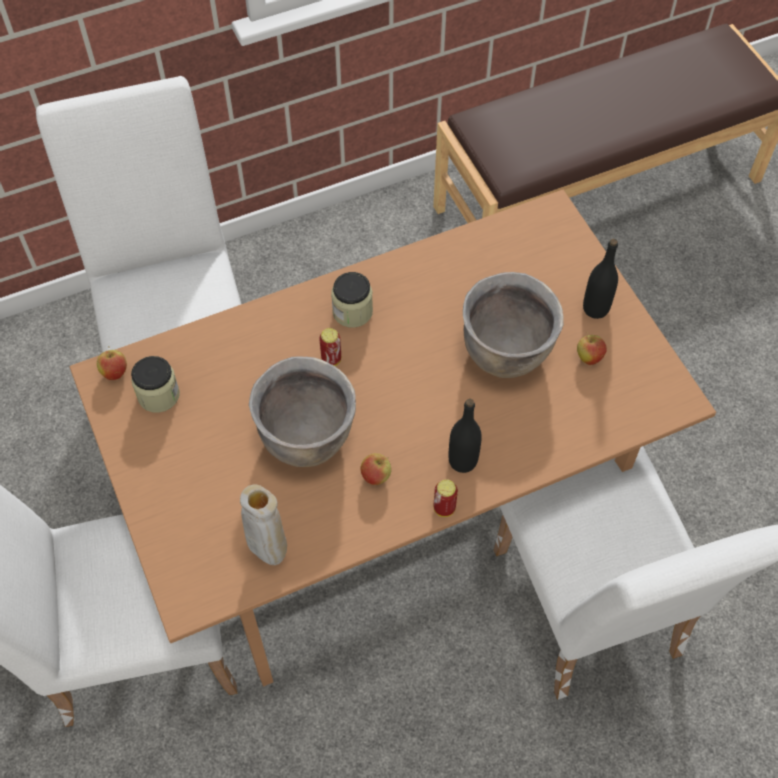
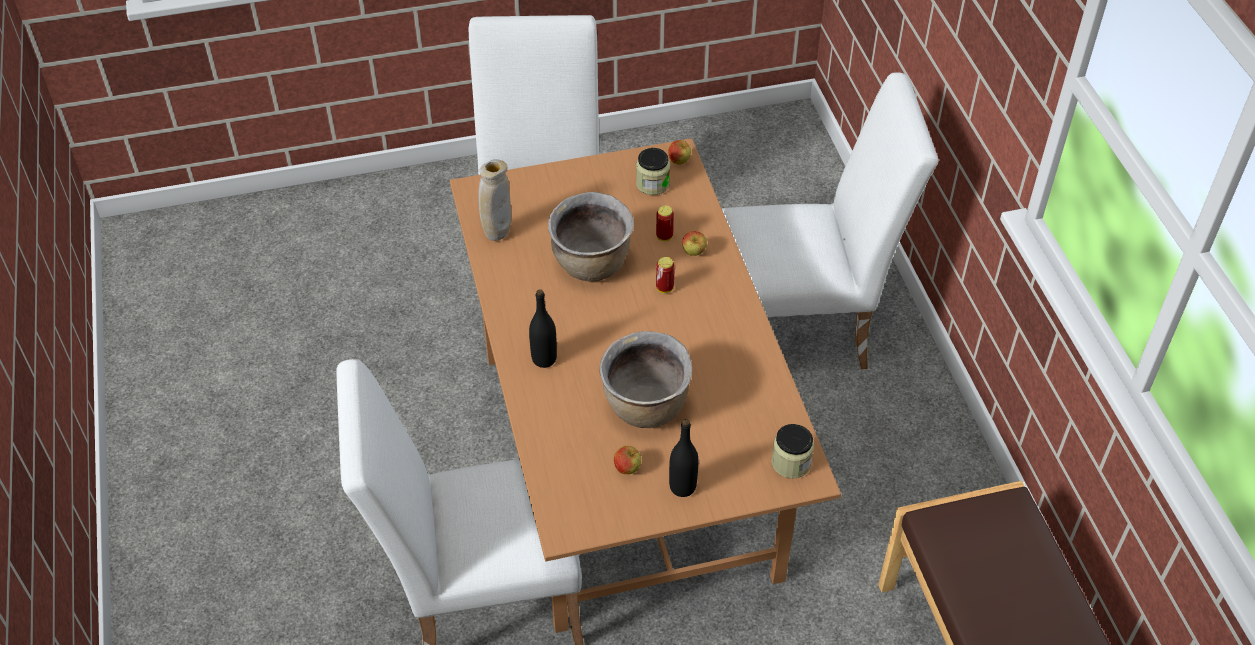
camera: 100 degrees right, 10 degrees down
(352, 311) = (712, 307): jar -> jar (791, 463)
(376, 477) = (545, 302): apple -> apple (694, 253)
(444, 508) = (504, 340): can -> can (664, 236)

